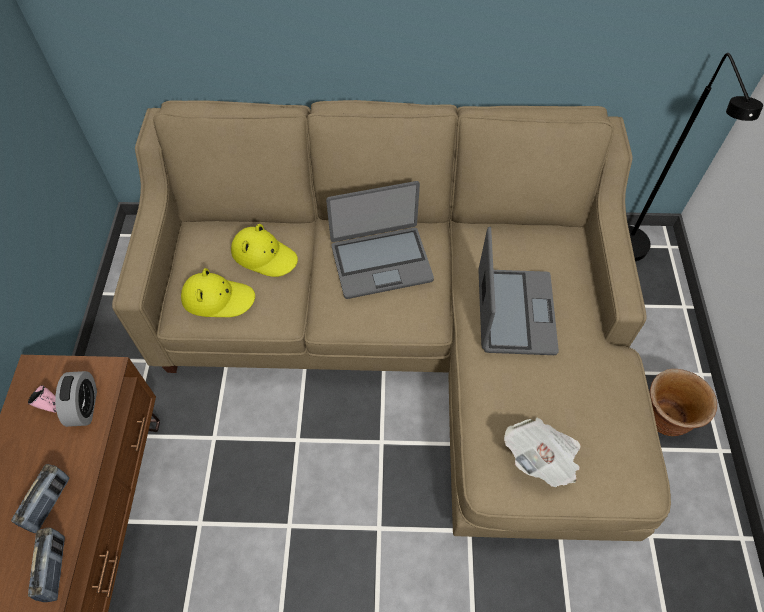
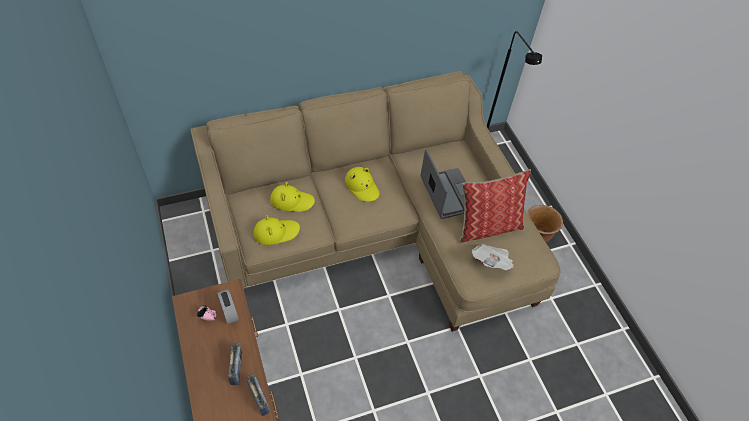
camera: 25 degrees left, 5 degrees down
(381, 262) = (362, 186): laptop -> yellow hat
(561, 389) = (487, 226): none -> pillow

